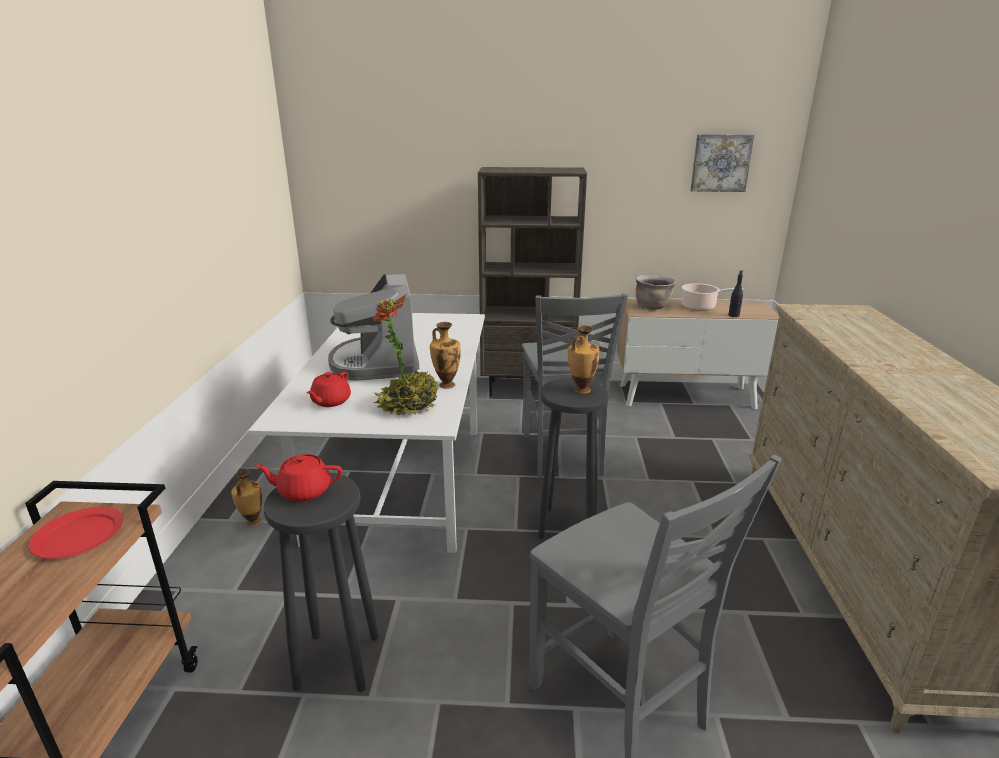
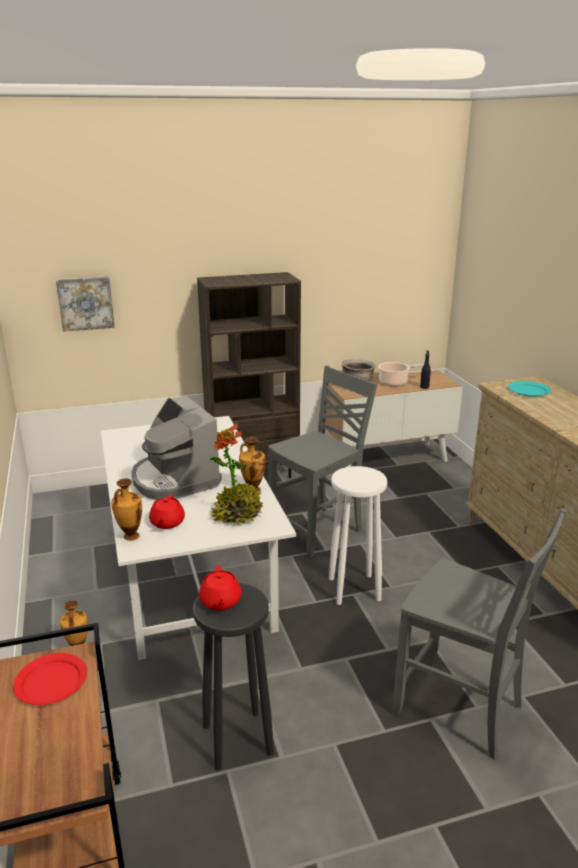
camera: 20 degrees left, 0 degrees up
(303, 491) = (220, 602): red teapot -> red teapot turned 75 degrees counterclockwise
(563, 456) = (318, 531): grey chair -> grey chair turned 105 degrees counterclockwise
(567, 526) = (354, 589): black stool -> white stool
(581, 390) = (363, 476): vase -> vase (130, 536)
(720, 163) = (397, 260): picture -> picture (85, 303)
(842, 318) = (529, 391): none -> turquoise plate

